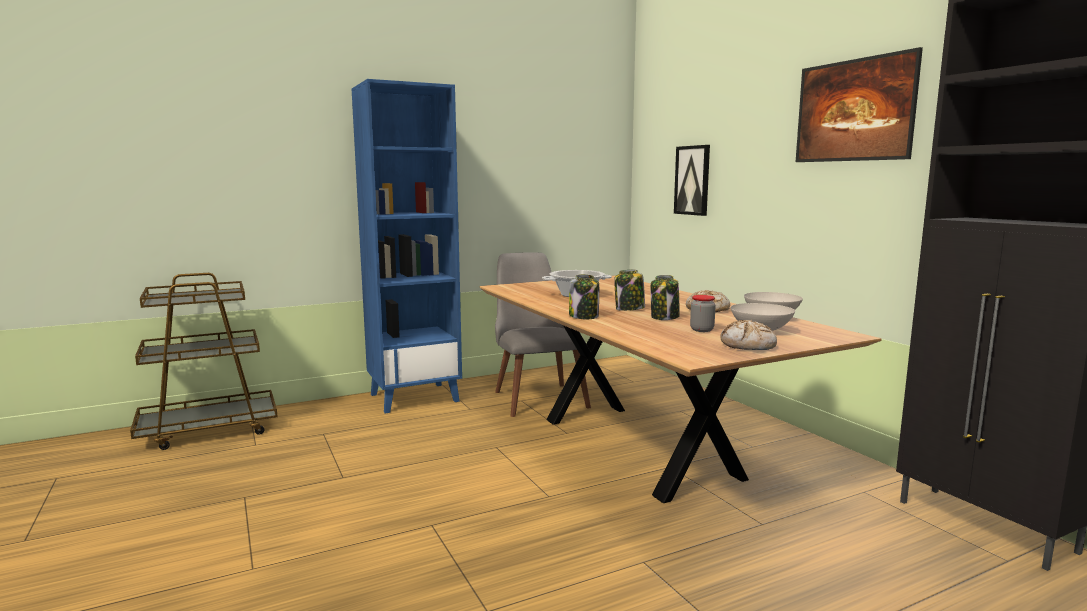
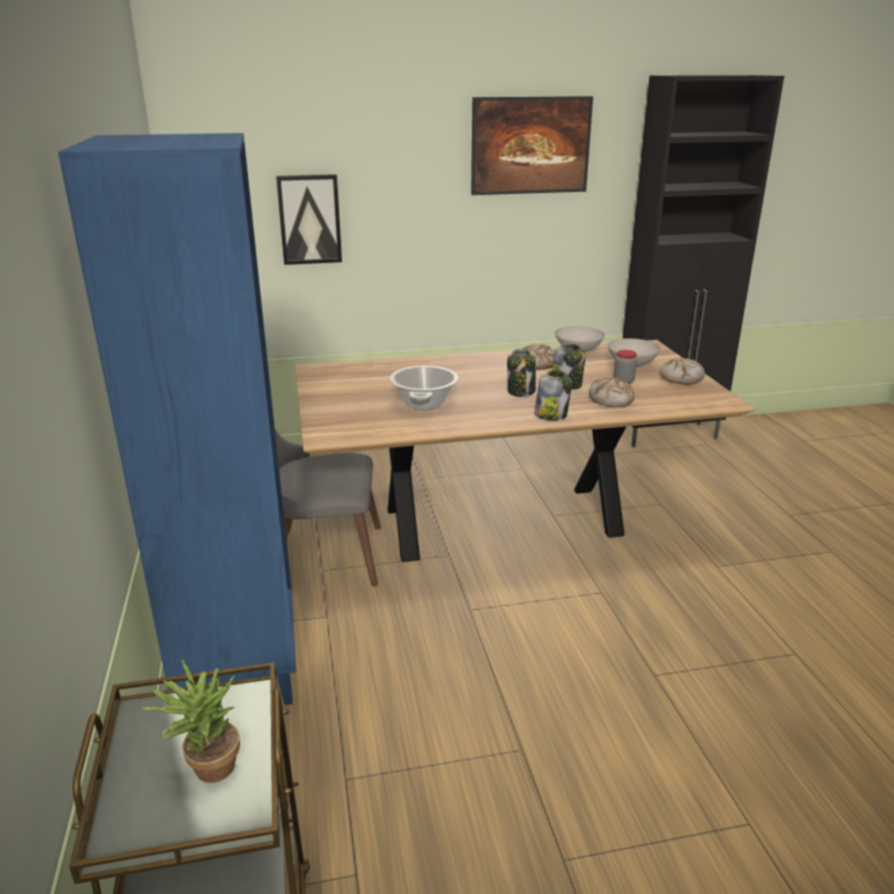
camera: 75 degrees left, 15 degrees up
(189, 297) = (206, 769): none -> potted plant
(642, 328) = (611, 400): none -> bread

